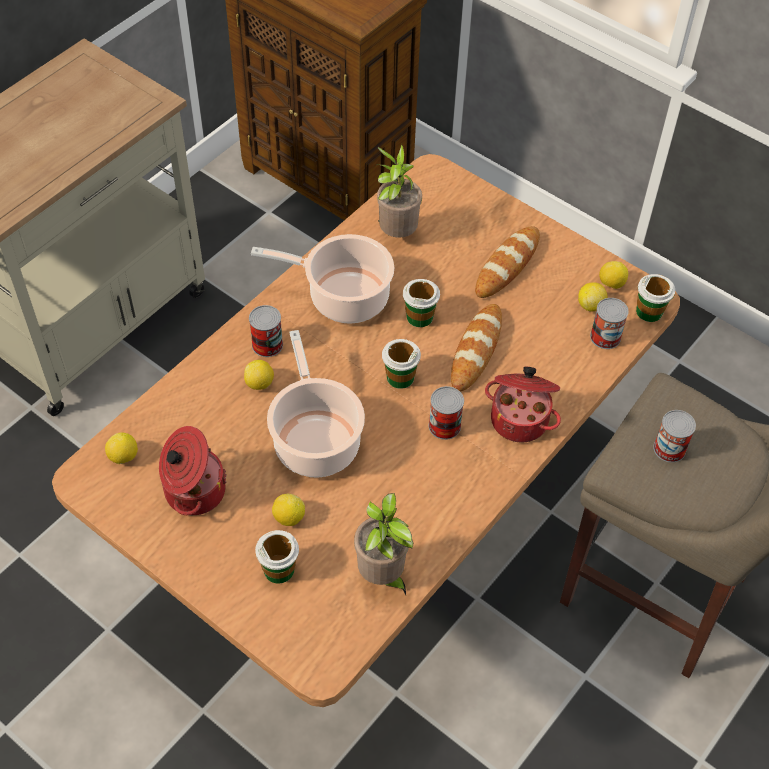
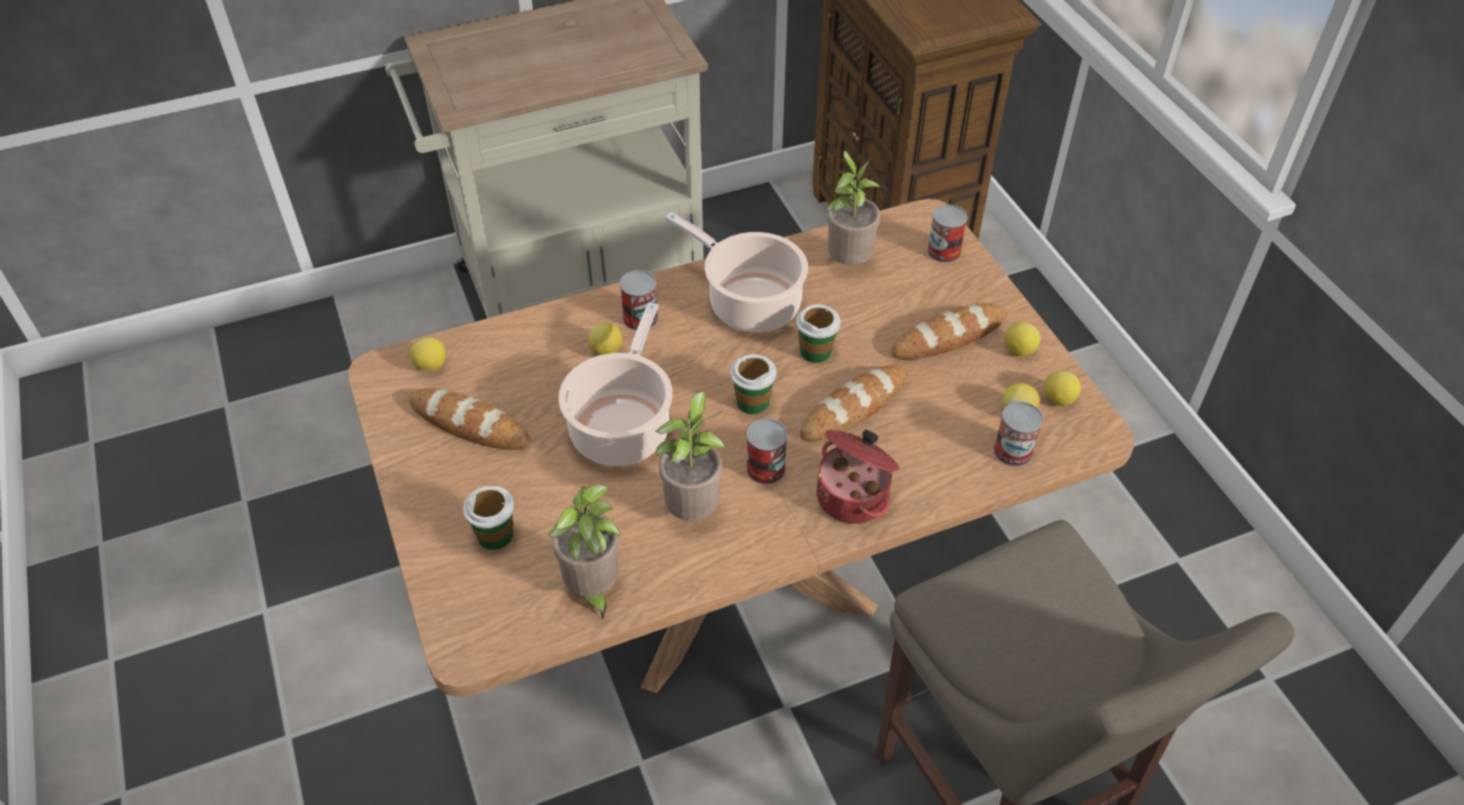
camera: 30 degrees right, 5 degrees down
(193, 491) = (470, 424): cooking pot -> bread
(288, 517) = (541, 489): lemon -> lemon (1019, 350)
(414, 481) = (694, 510): none -> potted plant
(649, 311) = (1085, 445): cup -> none
(669, 448) = (1015, 604): can -> can (943, 251)

